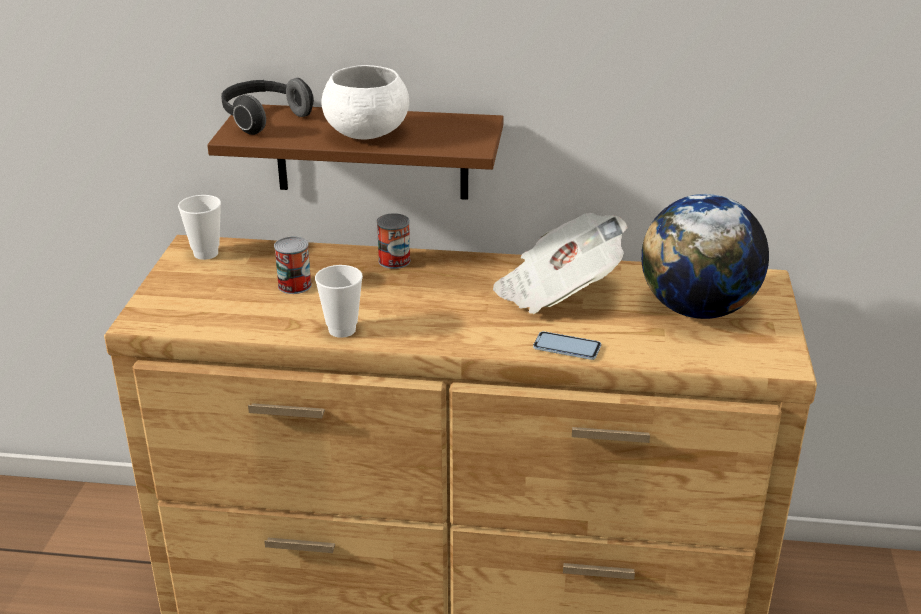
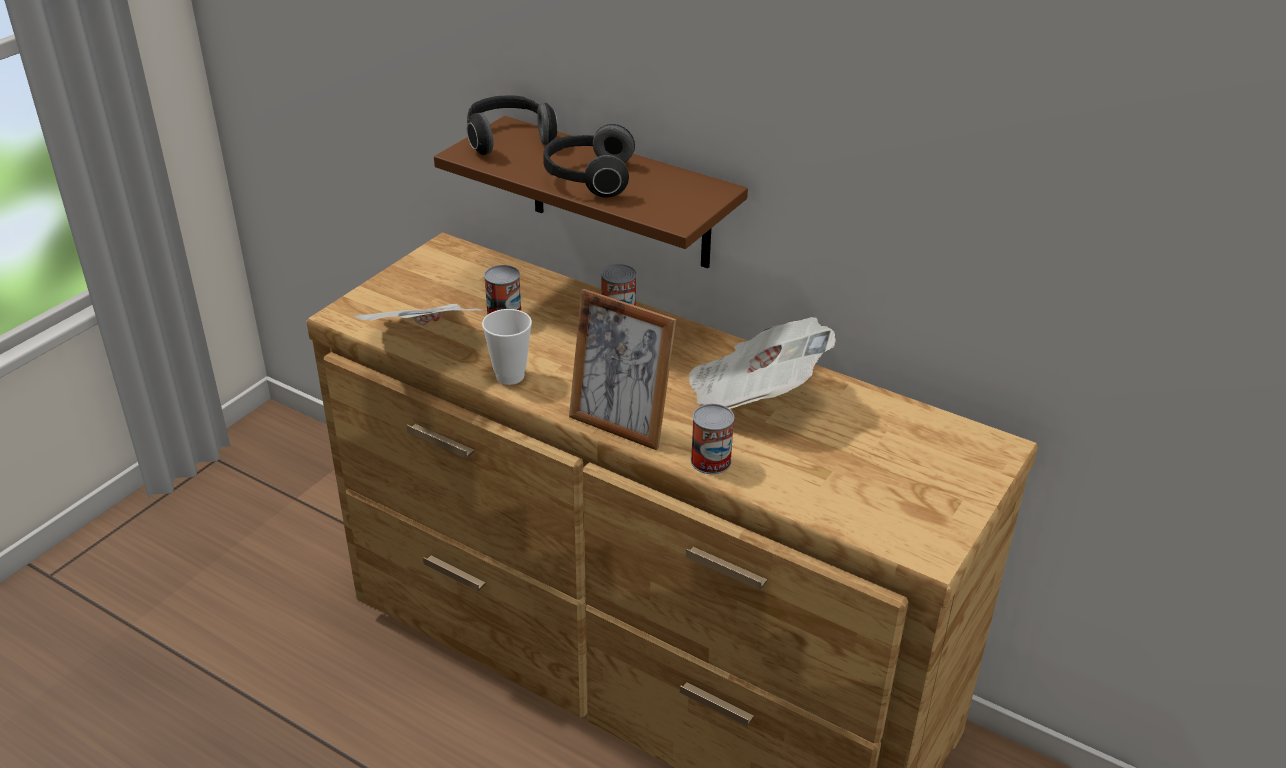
camera: 25 degrees right, 5 degrees up
(206, 253) = (451, 259): cup -> none
(241, 322) = (427, 341): none -> newspaper
(366, 134) = (588, 178): white bowl -> headphones
(470, 342) = (620, 425): none -> picture frame
(567, 347) = (711, 461): phone -> can
(697, 309) = (888, 460): globe -> none

